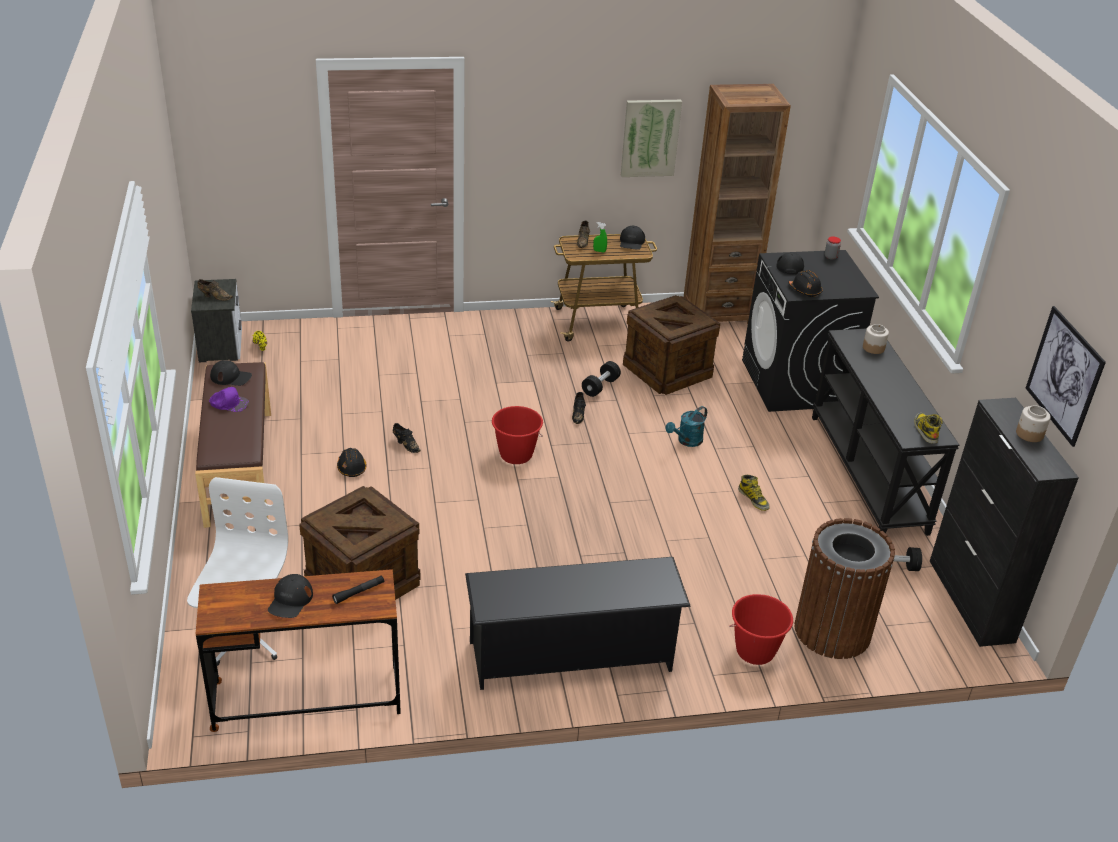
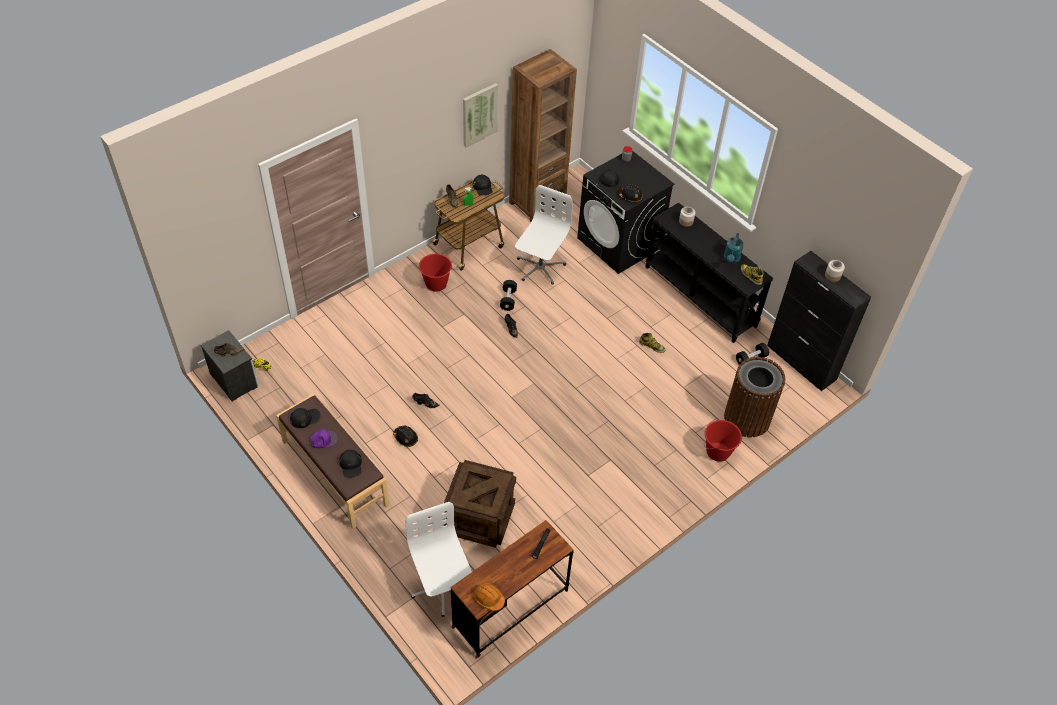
camera: 30 degrees left, 15 degrees up
(233, 618) = (489, 598): none -> orange hard hat
(290, 600) = (509, 570): black cap -> black cap (351, 465)
(516, 455) = (497, 379): red bucket -> red bucket (436, 284)
(571, 656) = (629, 505): black shoe rack -> none
(668, 371) = (540, 267): crate -> white office chair
(686, 441) = (587, 320): turquoise watering can -> turquoise watering can (731, 259)
(1064, 375) = (847, 240): picture -> none

